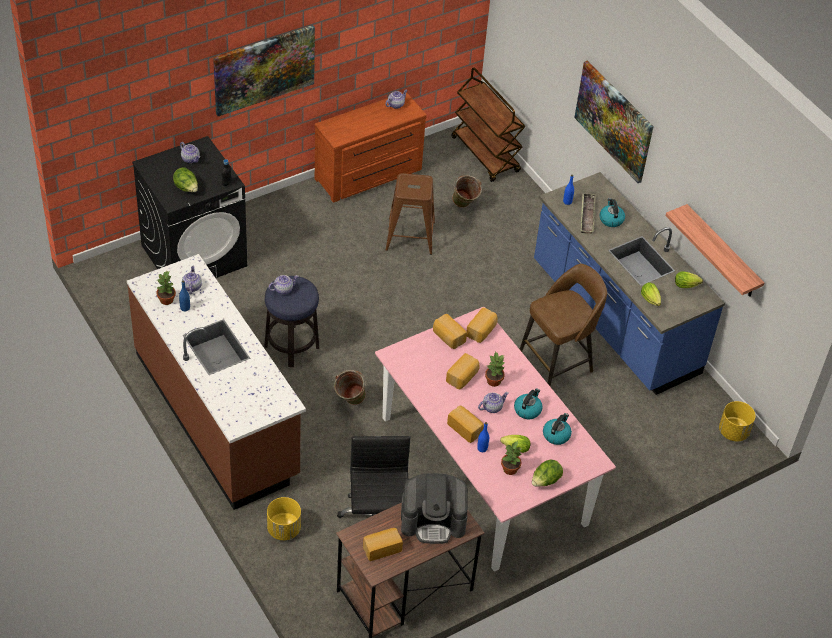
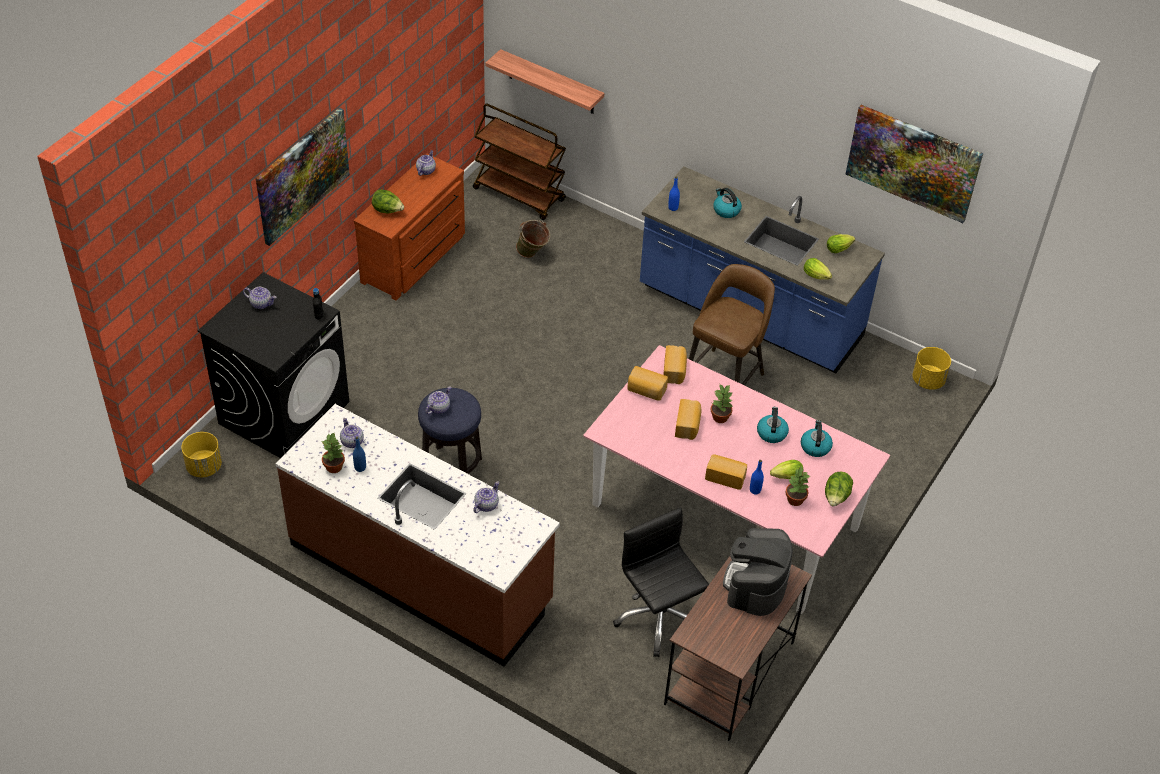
camera: 25 degrees left, 0 degrees up
(186, 188) = (278, 337): lettuce -> lettuce (387, 210)
(284, 529) = (569, 663): yellow planter -> yellow planter (204, 466)
(350, 402) = (549, 502): green bucket -> none
(381, 548) = (725, 635): bread -> none
(410, 236) = (498, 306): brown stool -> none
(433, 520) = (756, 584): coffee machine -> coffee machine turned 135 degrees clockwise
(492, 407) = (736, 444): teapot -> teapot (486, 504)
(587, 215) = (701, 214): tray -> none
(614, 121) = (693, 106): picture -> picture (913, 162)
(722, 253) = (870, 202): shelf -> shelf (551, 83)

